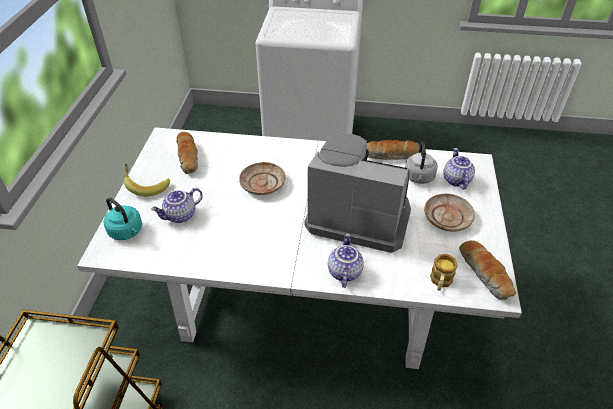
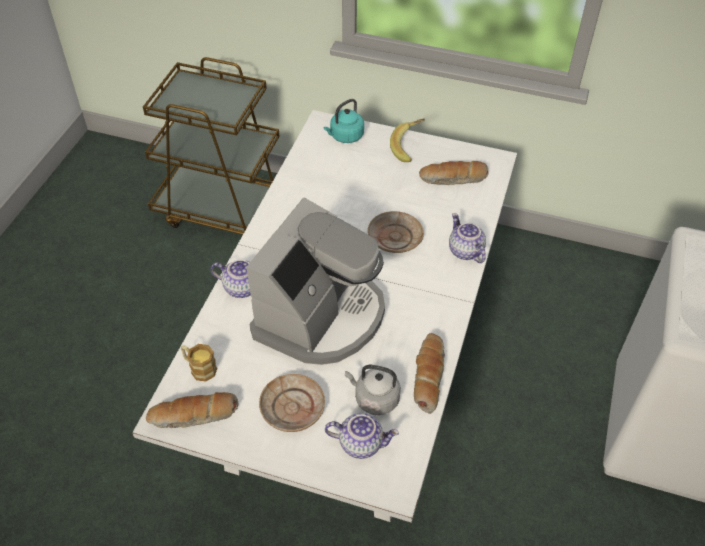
camera: 100 degrees right, 5 degrees up
(180, 216) = (358, 171): teapot -> teapot (464, 251)

